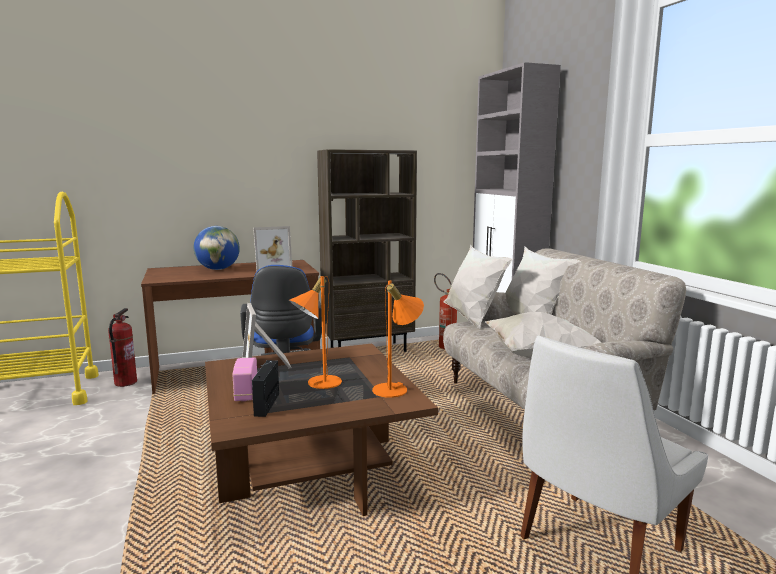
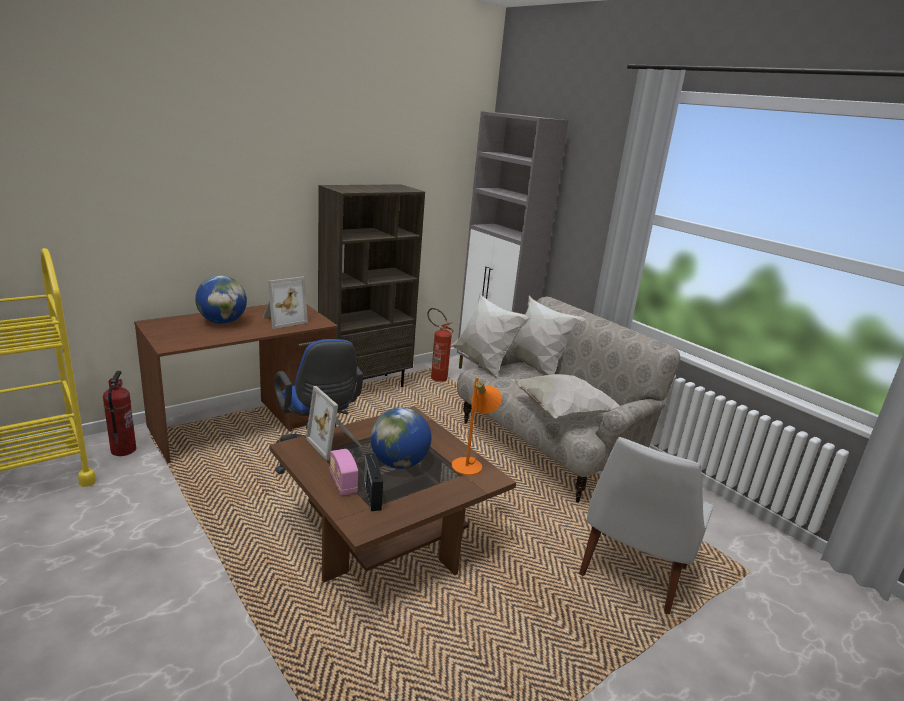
camera: 20 degrees left, 10 degrees up
(317, 383) = (399, 463): orange table lamp -> globe

